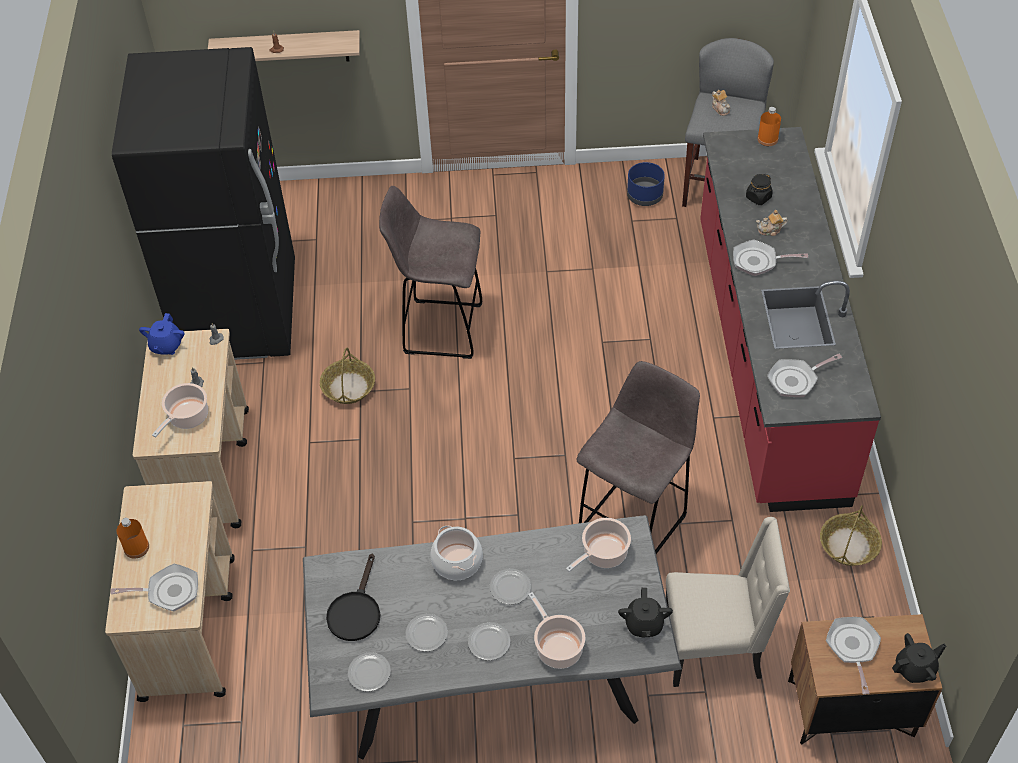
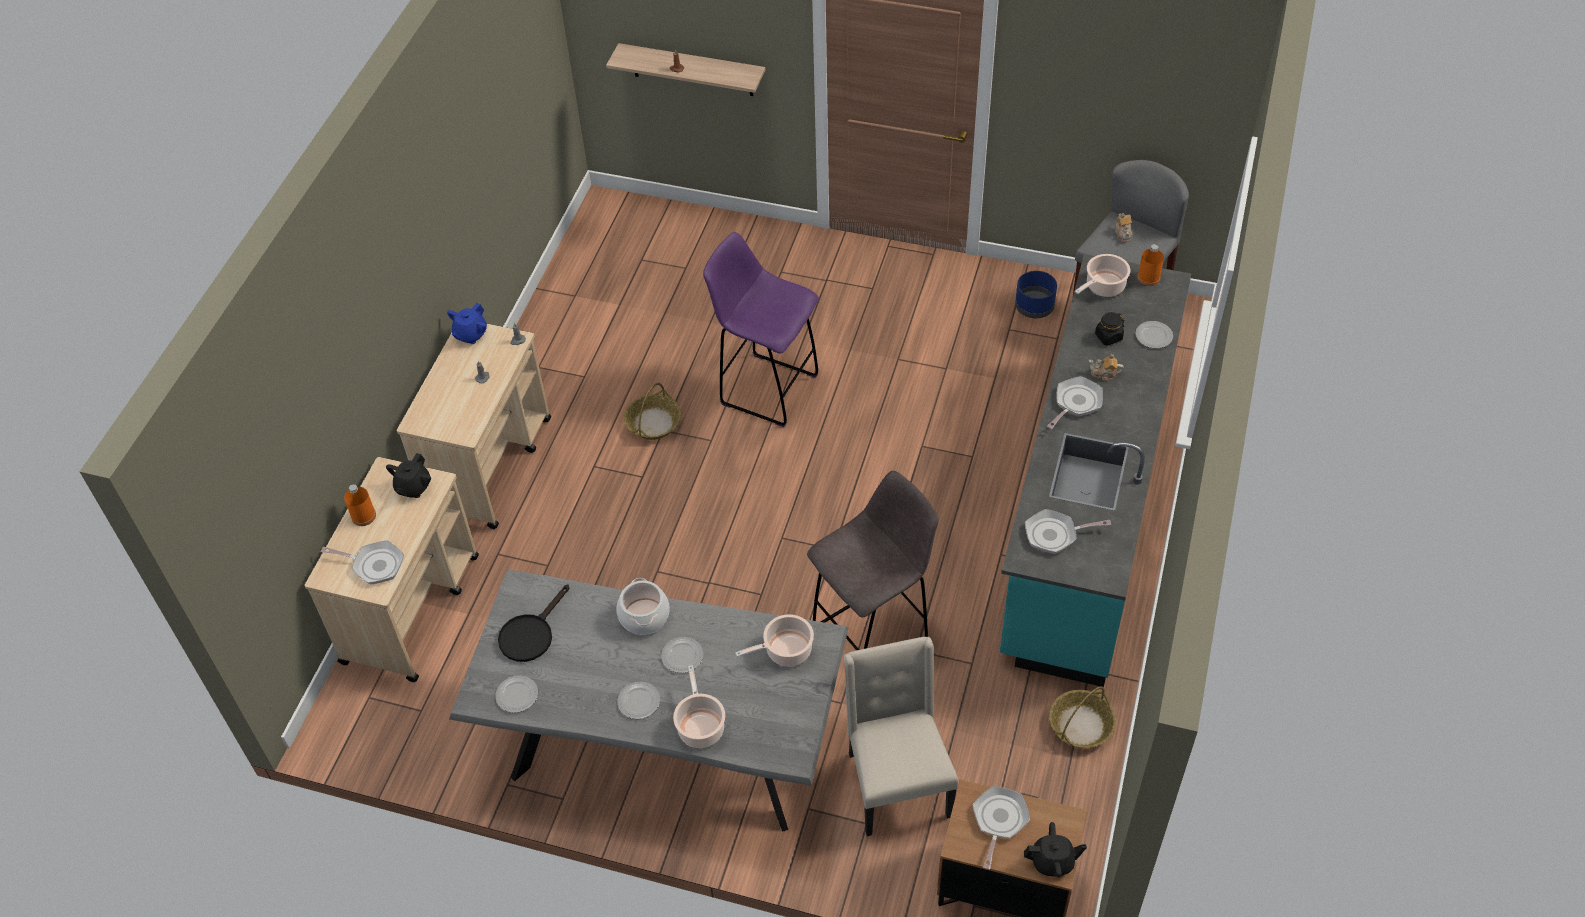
camera: 20 degrees right, 0 degrees up
(187, 417) = (459, 408): cooking pot -> cooking pot (1103, 287)
(239, 312) = (582, 321): black fridge -> none
(427, 633) = (585, 675): plate -> plate (1154, 336)
(440, 328) = (766, 389): grey stool -> purple stool
(644, 624) = (793, 731): black teapot -> black teapot (413, 487)
(715, 647) = (896, 783): beige chair -> beige chair turned 120 degrees counterclockwise
(758, 261) = (1076, 403): frying pan -> frying pan turned 105 degrees clockwise
(767, 358) = (1085, 509): red counter -> turquoise counter

